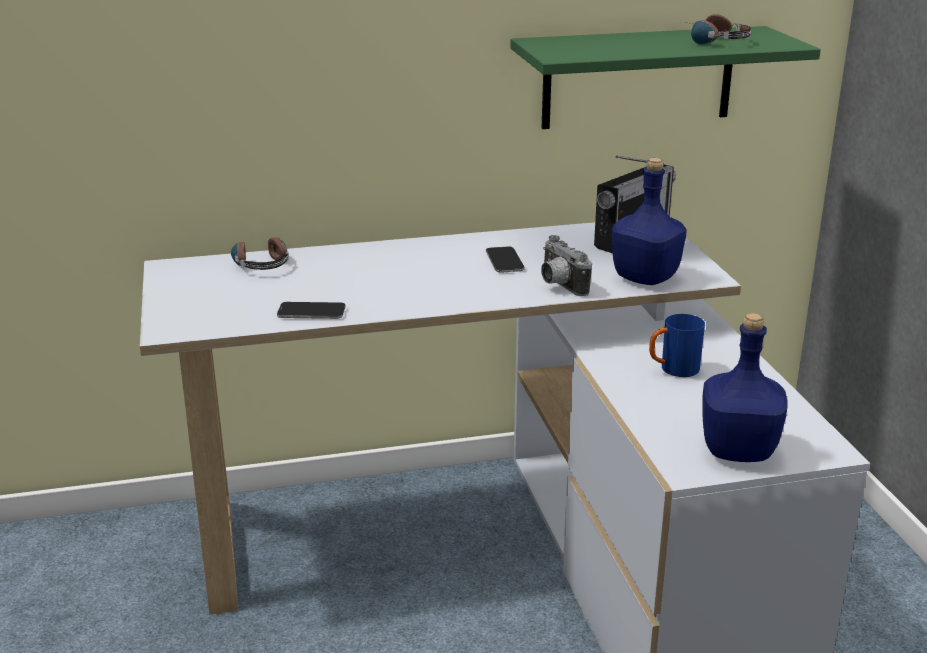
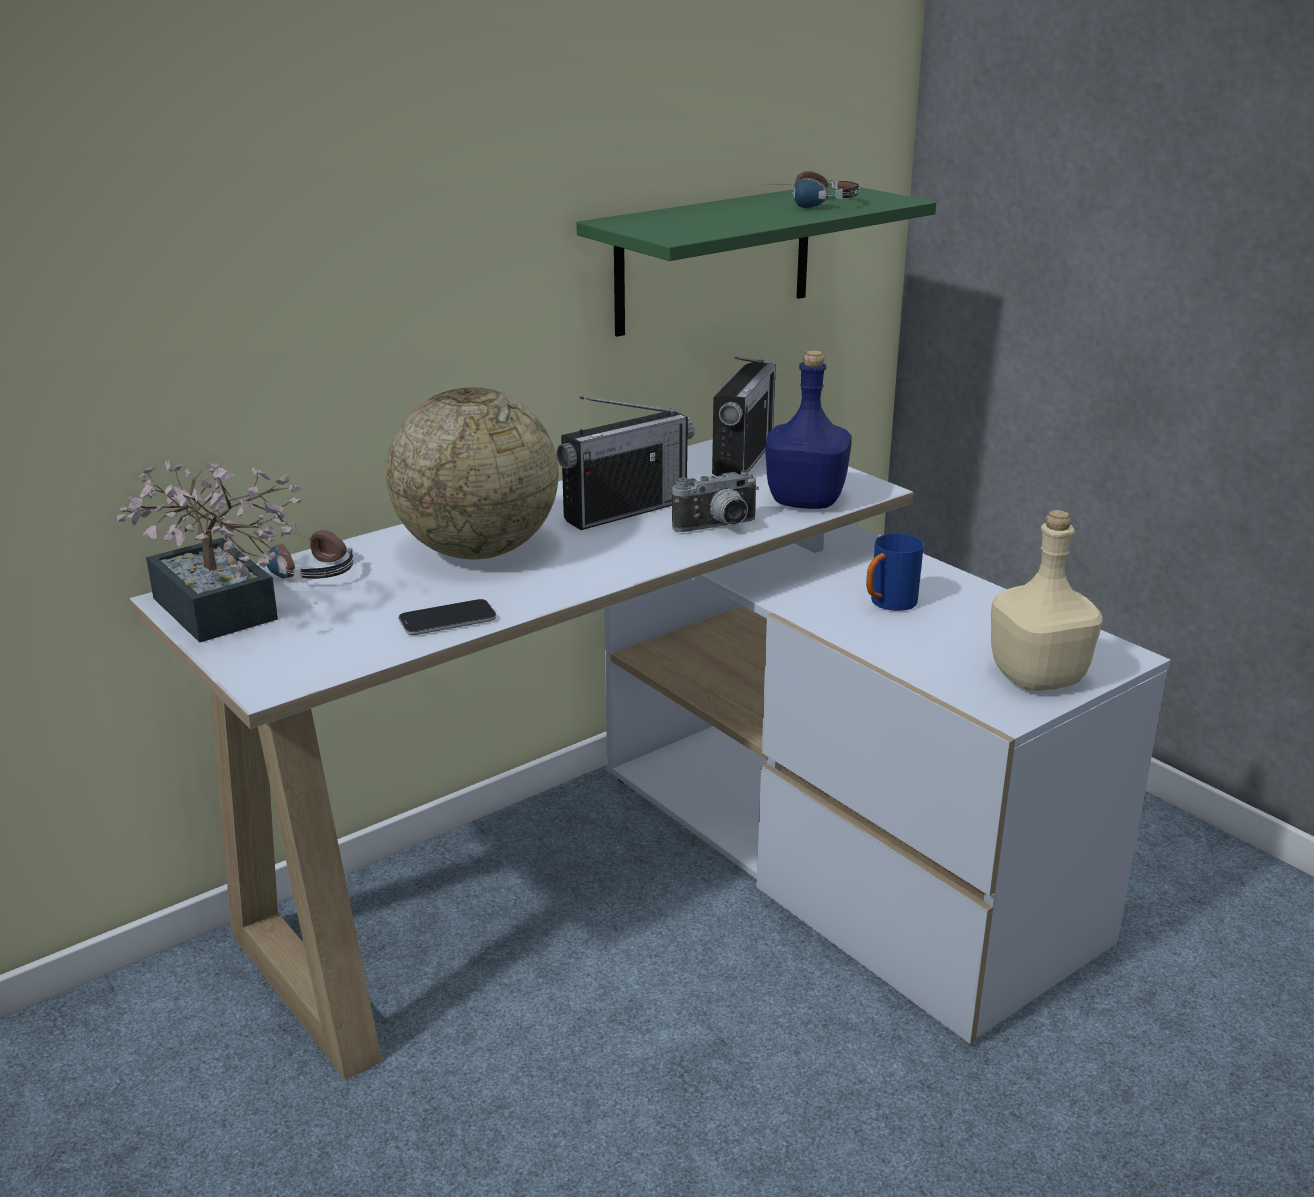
camera: 25 degrees left, 0 degrees up
(182, 281) = (219, 615): none -> potted plant
(376, 270) = (477, 551): none -> globe
(504, 261) = (625, 511): phone -> radio
(558, 285) = (719, 528): camera -> camera turned 60 degrees counterclockwise
(737, 449) = (1036, 677): blue bottle -> beige bottle

